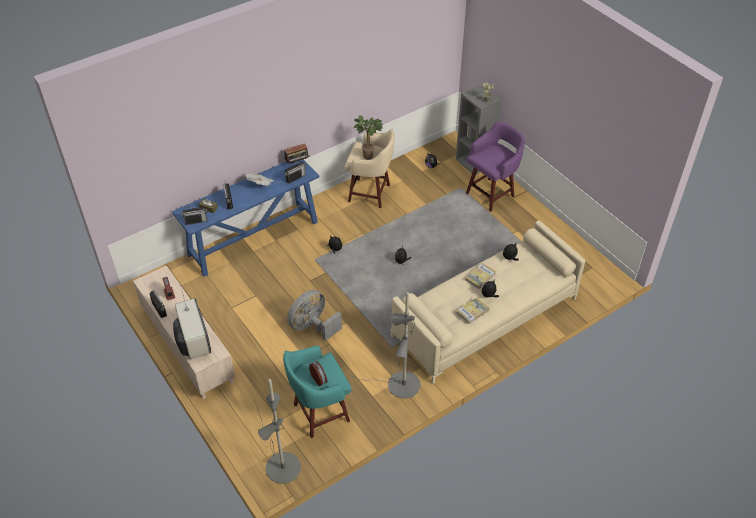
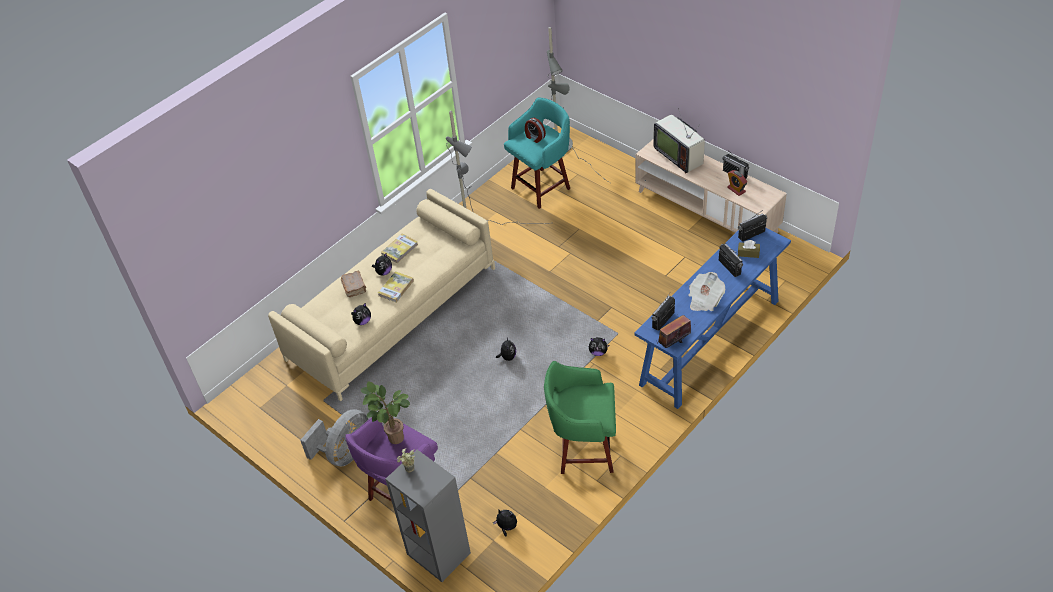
camera: 170 degrees right, 0 degrees up
(312, 326) = (584, 259): grey fan -> grey fan (345, 453)
(370, 156) = (581, 400): potted plant -> potted plant (393, 439)
(371, 193) = (583, 451): beige stool -> green stool
(514, 286) = (354, 287): none -> brown book

